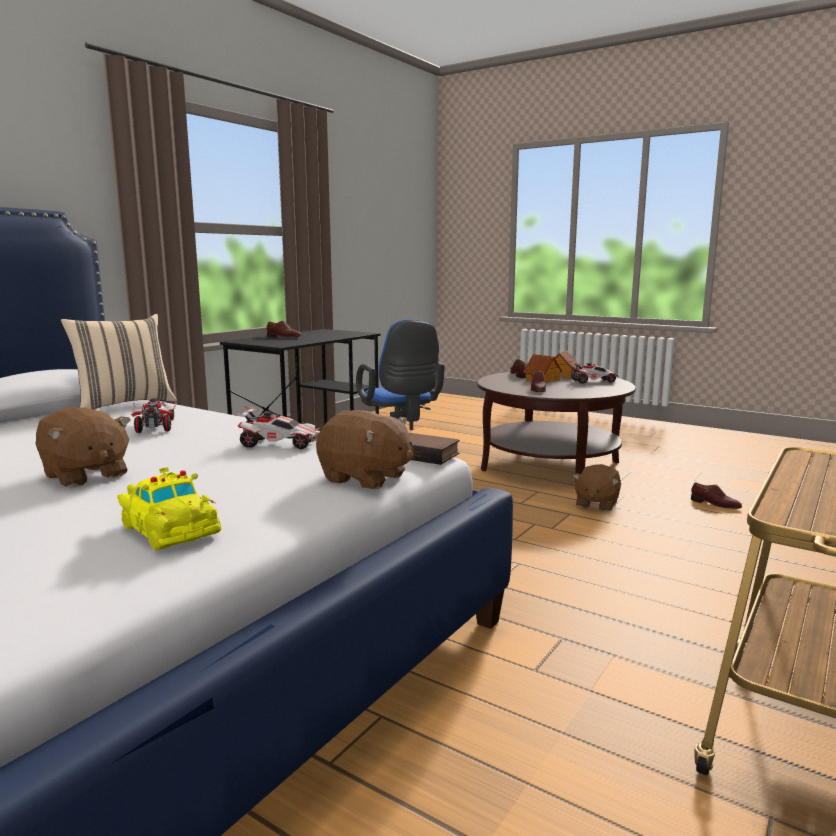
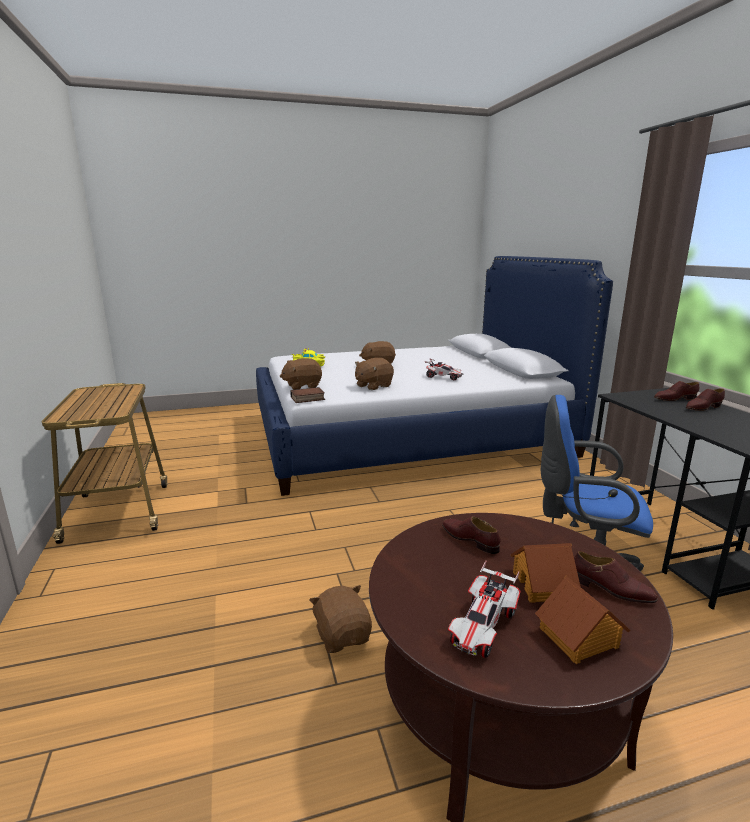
camera: 130 degrees right, 5 degrees up
(124, 404) = (510, 378): beige pillow -> none
(279, 444) = (373, 386): toy car -> brown plush toy
(715, 504) = (214, 739): brown shoe -> brown shoe (674, 399)

